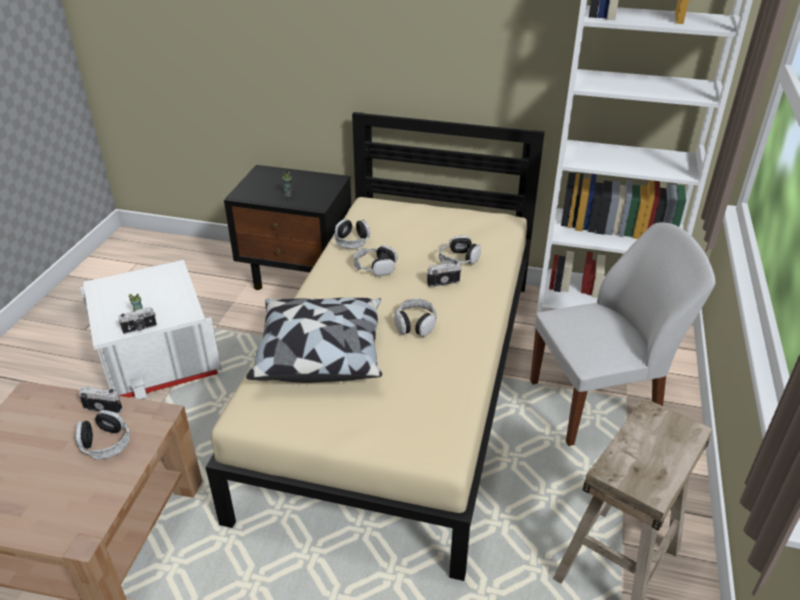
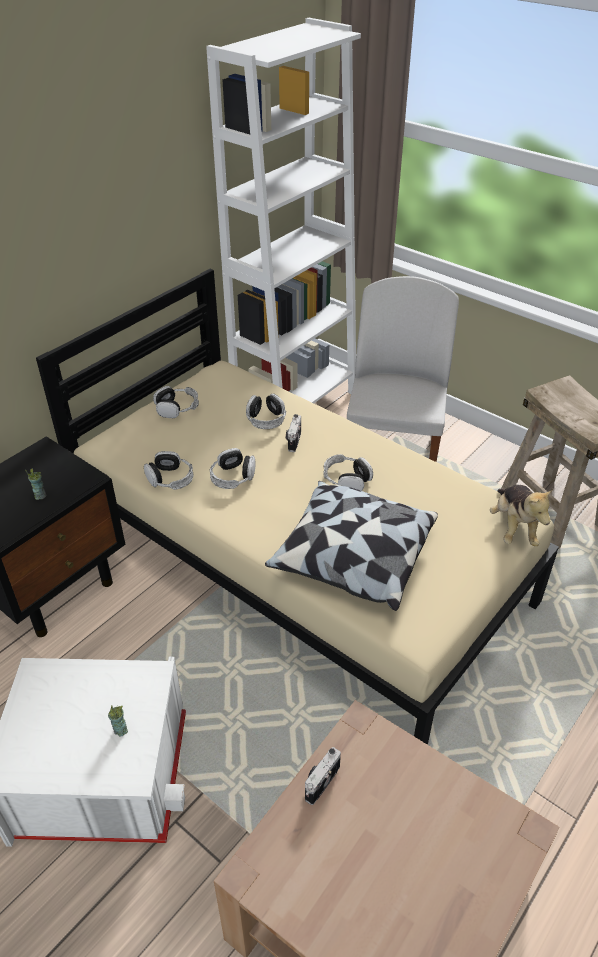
camera: 65 degrees left, 5 degrees up
(105, 443) = (385, 788): headphones -> headphones (177, 408)
(140, 328) = (148, 734): camera -> none
(424, 448) = (513, 527): none -> plush toy

